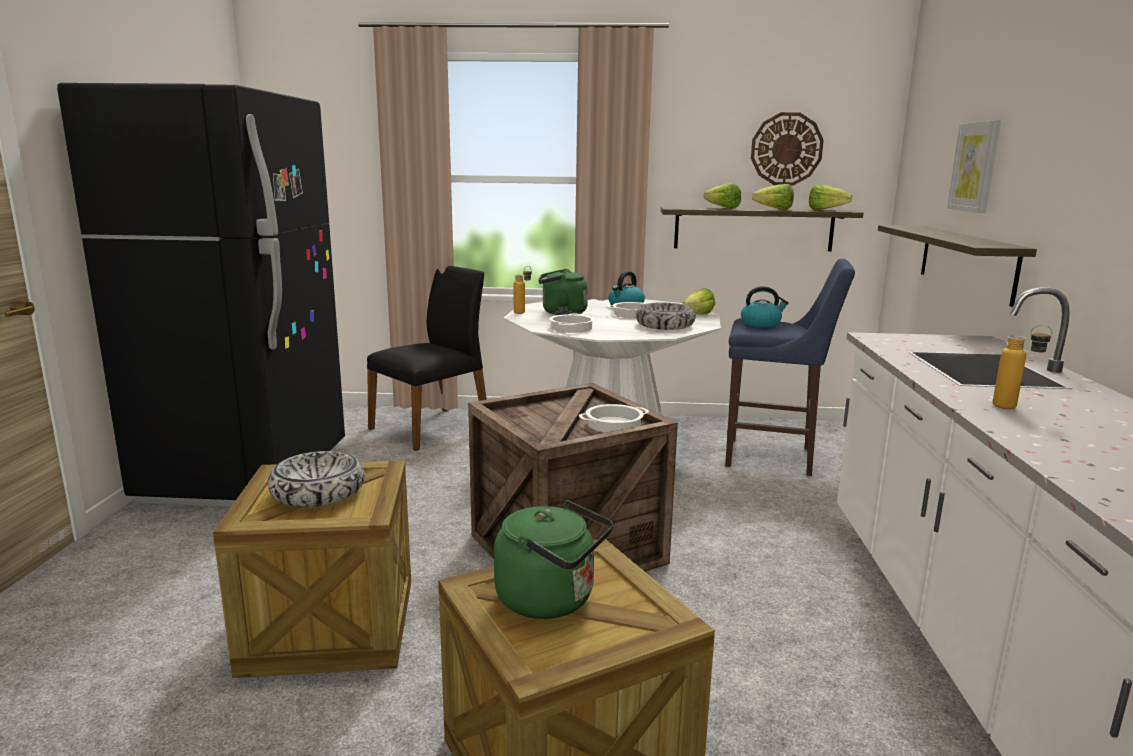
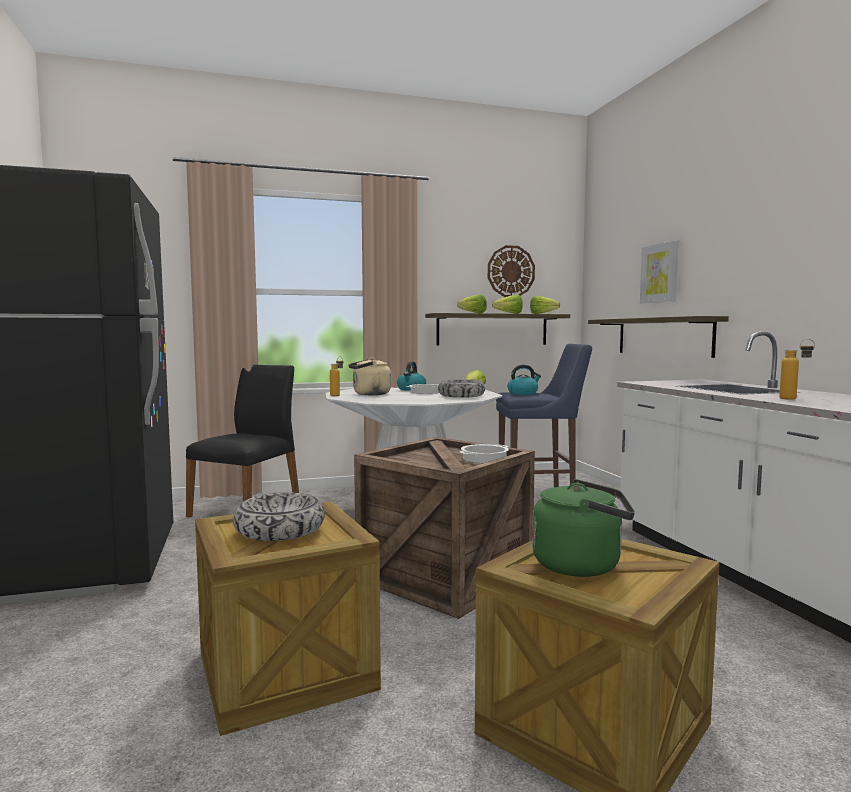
camera: 20 degrees left, 10 degrees down
(561, 313) = (369, 394): green kettle -> beige kettle
(571, 328) = (394, 400): cooking pot -> none

